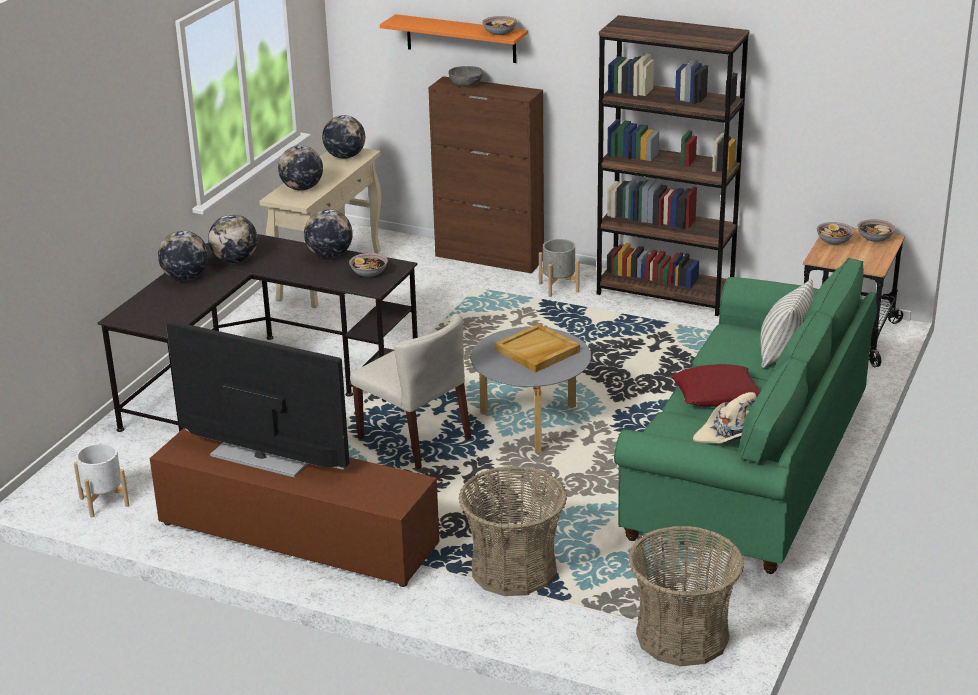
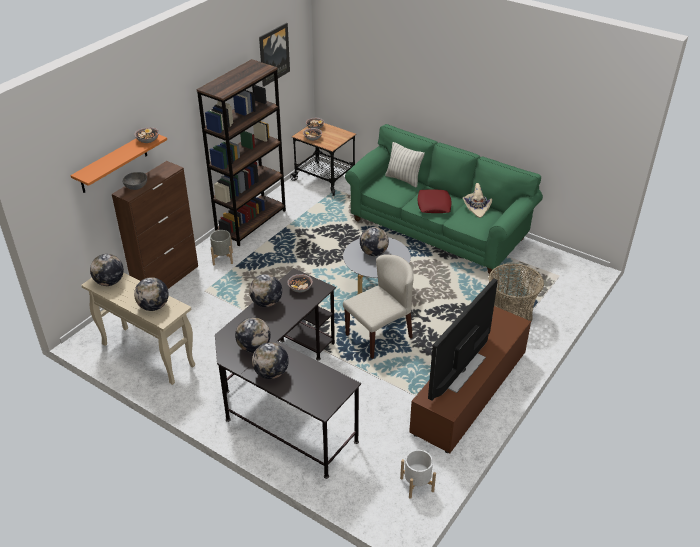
camera: 80 degrees left, 10 degrees up
(537, 351) = (373, 253): beige tray -> globe
(682, 636) = (564, 272): basket -> none
(817, 53) = (273, 54): none -> picture

